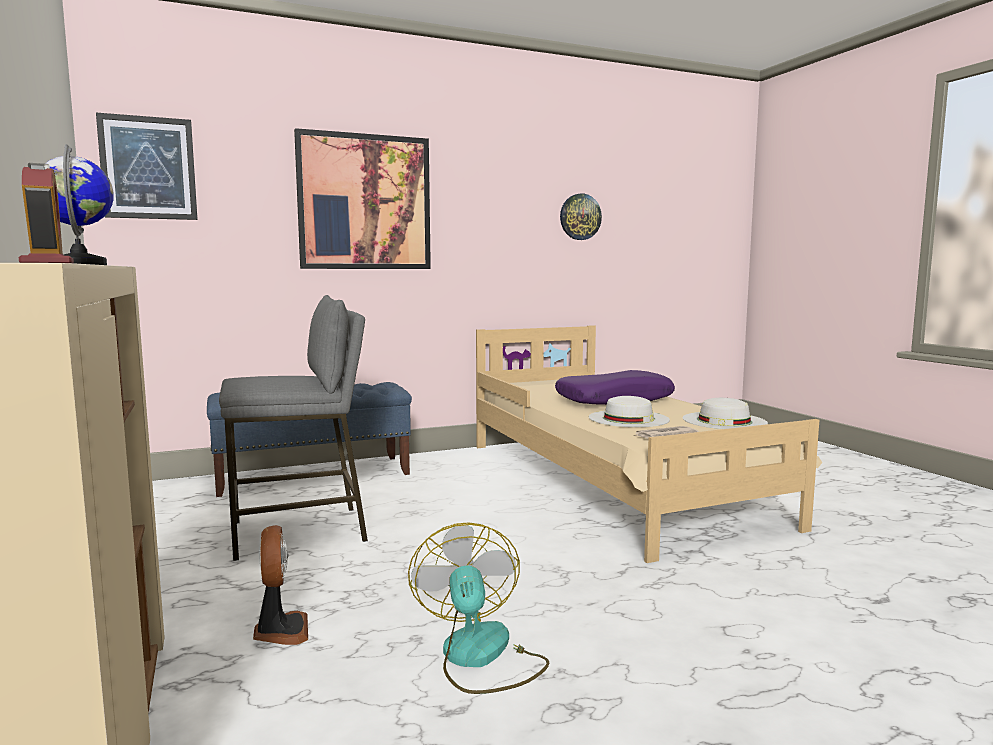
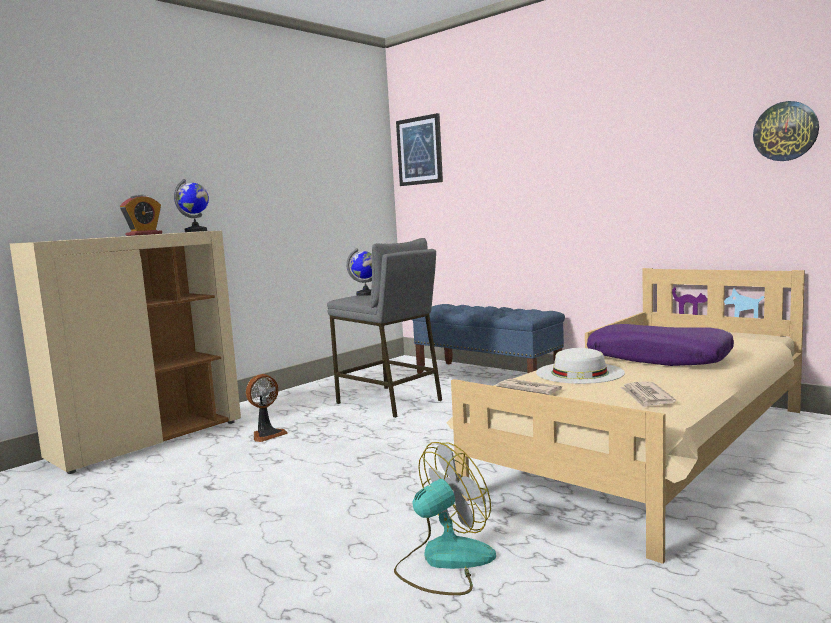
camera: 65 degrees right, 0 degrees up
(252, 380) = (366, 294): none -> globe
(364, 202) = (545, 153): picture -> none
(480, 657) = (266, 480): fan -> fan (444, 561)
(724, 420) = (646, 397): white hat -> newspaper

